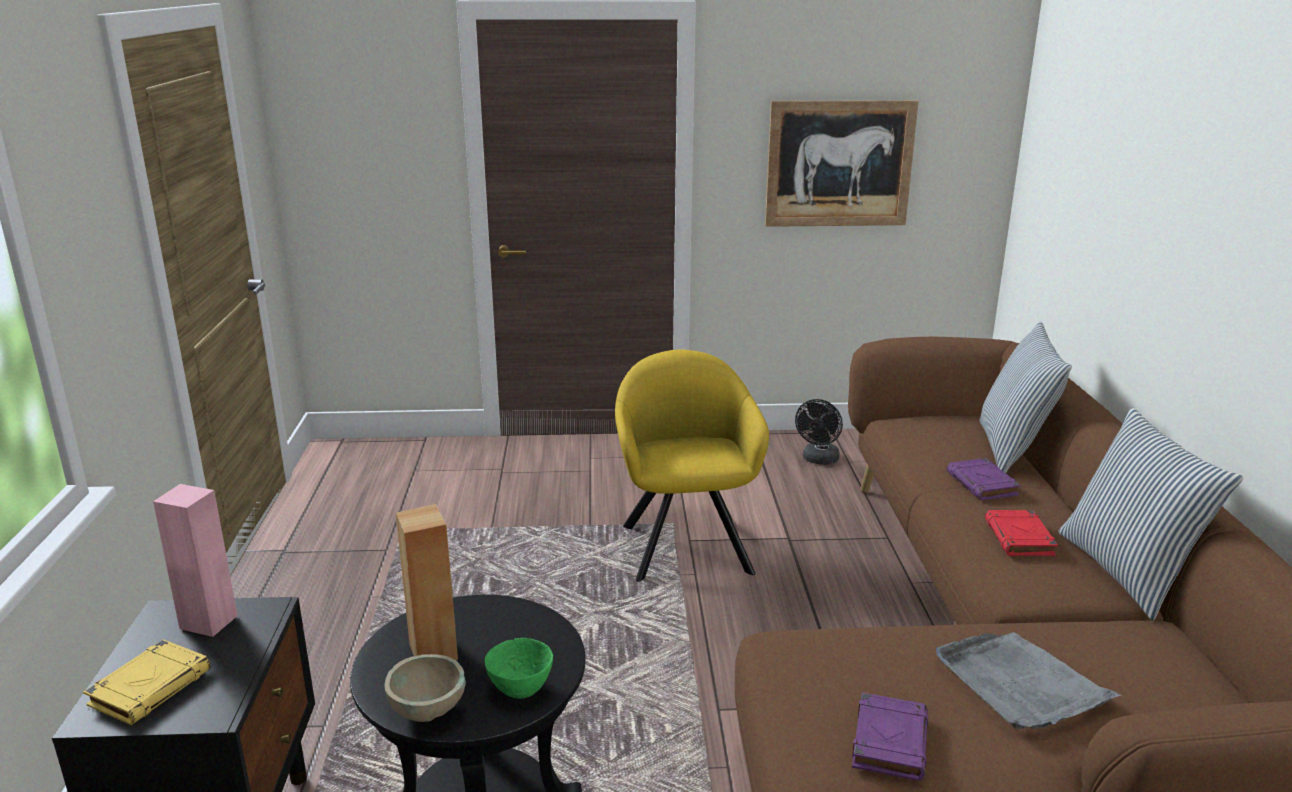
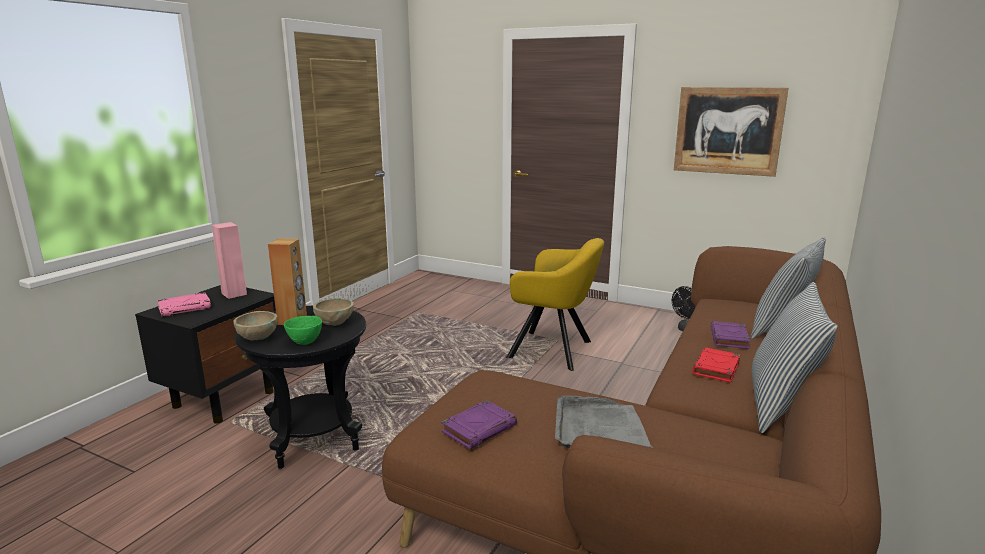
camera: 30 degrees right, 5 degrees down
(151, 687) = (185, 308): yellow book -> pink book
(517, 634) = (335, 324): none -> beige bowl
(685, 544) = (555, 350): yellow armchair -> yellow armchair turned 90 degrees clockwise

